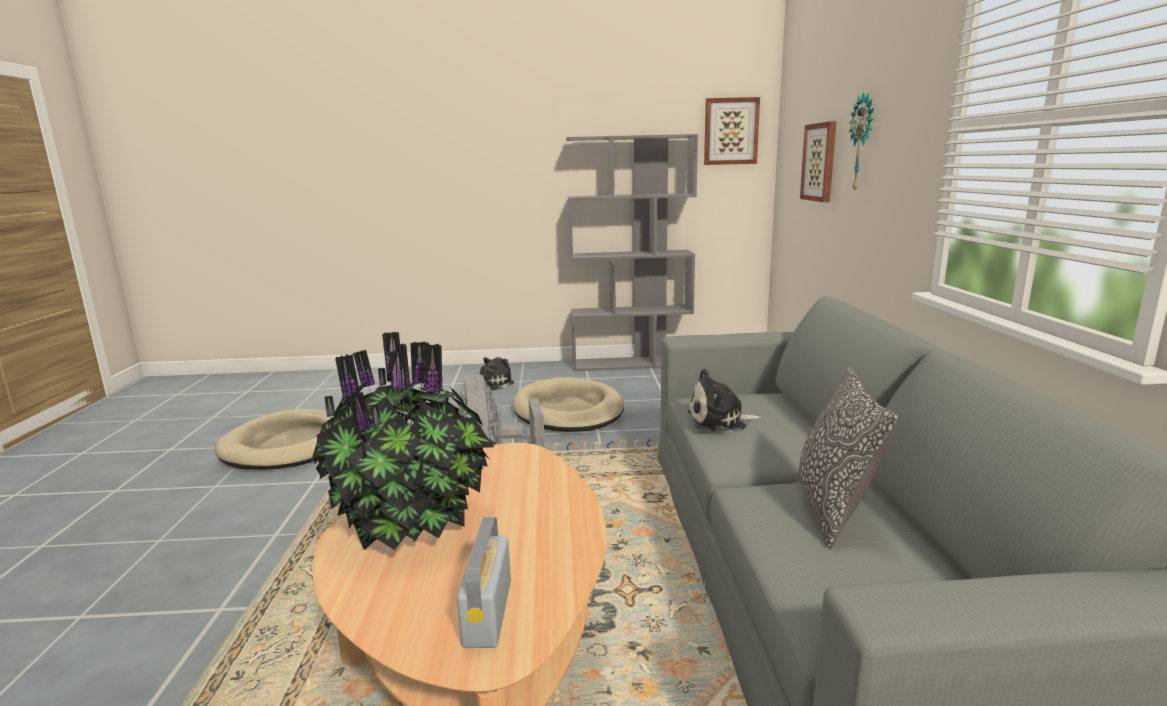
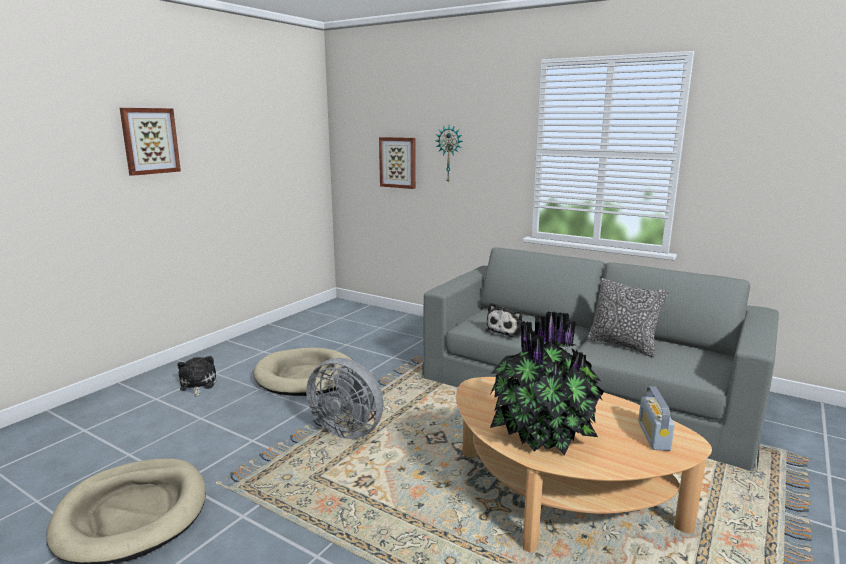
camera: 55 degrees left, 0 degrees up
(488, 613) = (653, 436): radio -> radio turned 60 degrees clockwise
(632, 363) = (270, 331): grey bookcase -> none
(730, 131) = (305, 137): picture -> picture (150, 141)

